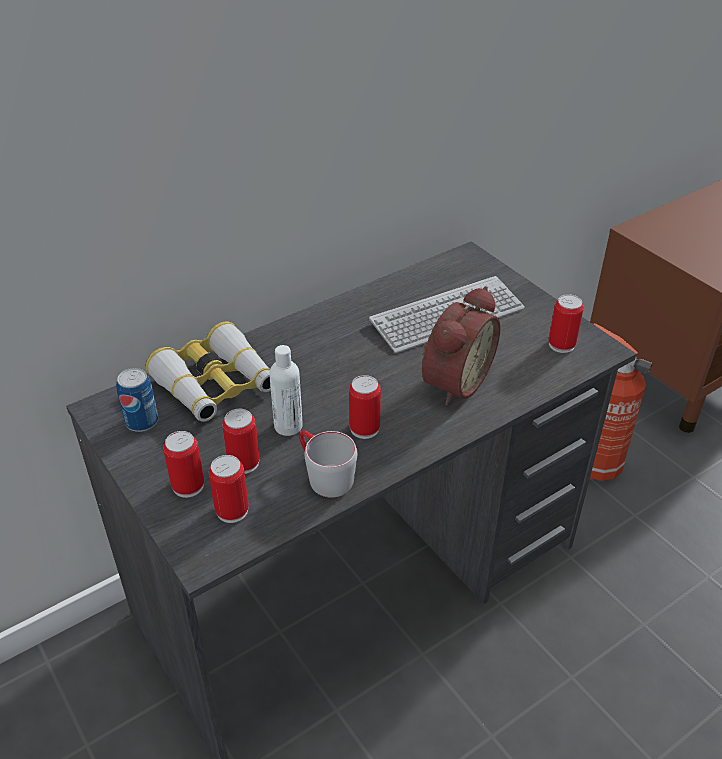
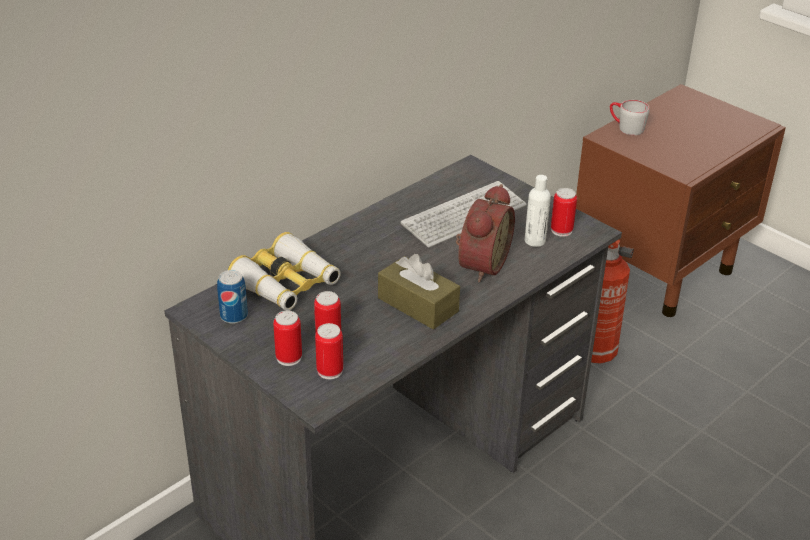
camera: 10 degrees left, 5 degrees down
(288, 426) = (356, 308): white bottle -> white bottle (535, 241)
(323, 475) = (394, 340): grey mug -> grey mug (625, 127)
(364, 428) = (418, 305): can -> brown tissue box

